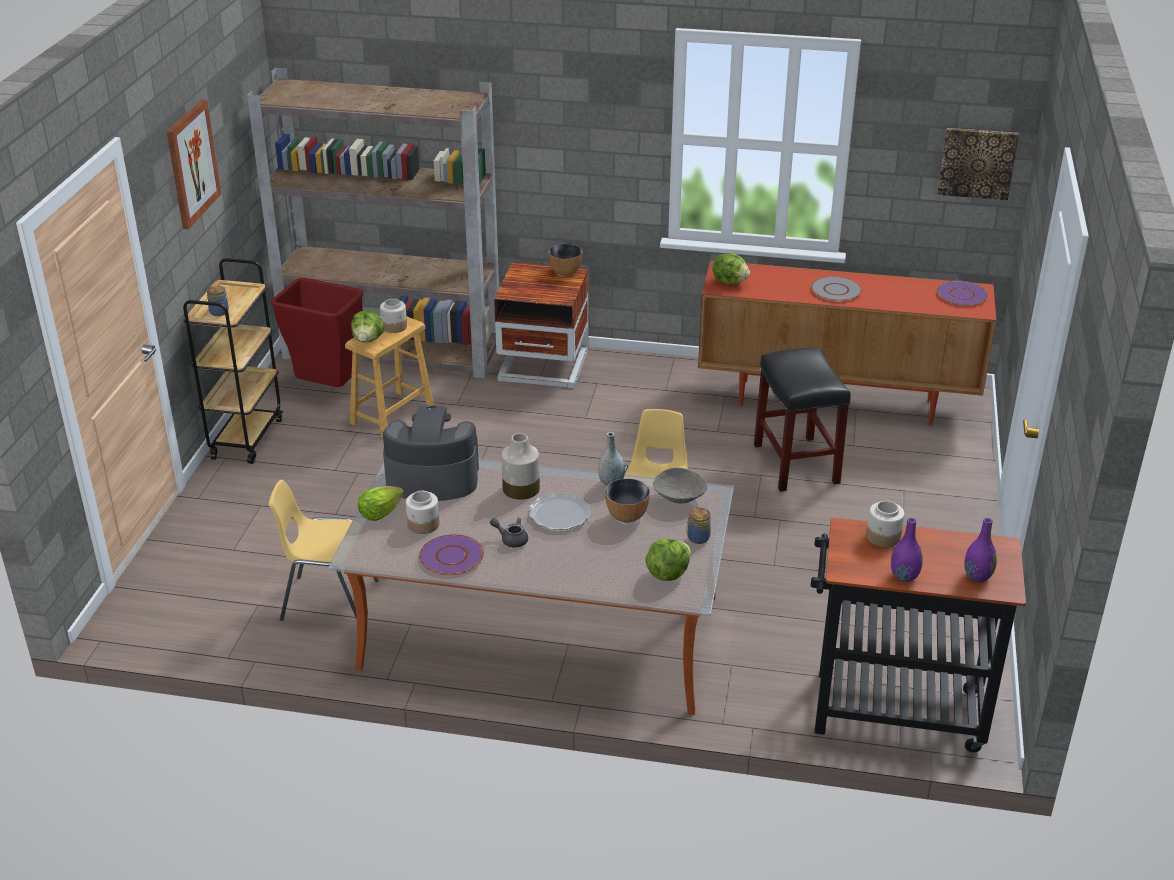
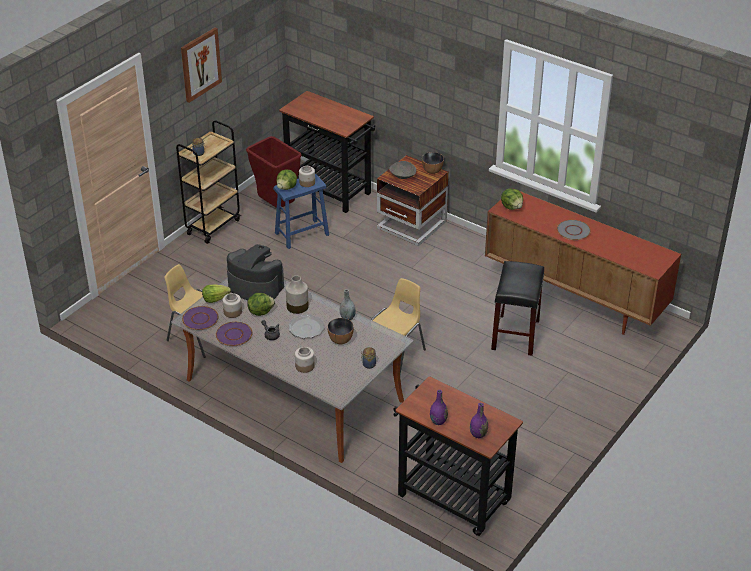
camera: 25 degrees right, 5 degrees up
(392, 414) = (301, 234): brown stool -> blue stool
(393, 350) = (329, 191): brown bookcase -> black cart
(667, 573) = (336, 379): lettuce -> lettuce (260, 311)
(679, 498) = (377, 338): grey bowl -> grey bowl (402, 176)
(883, 537) = (447, 396): jar -> jar (304, 366)
(962, 294) = (653, 256): purple plate -> purple plate (200, 319)
(977, 162) = (681, 171): picture -> none

